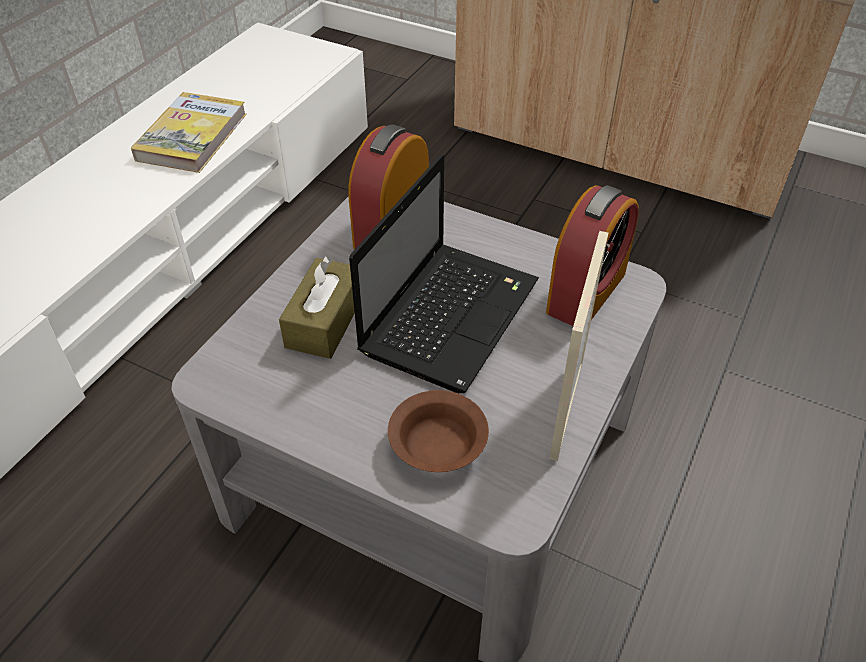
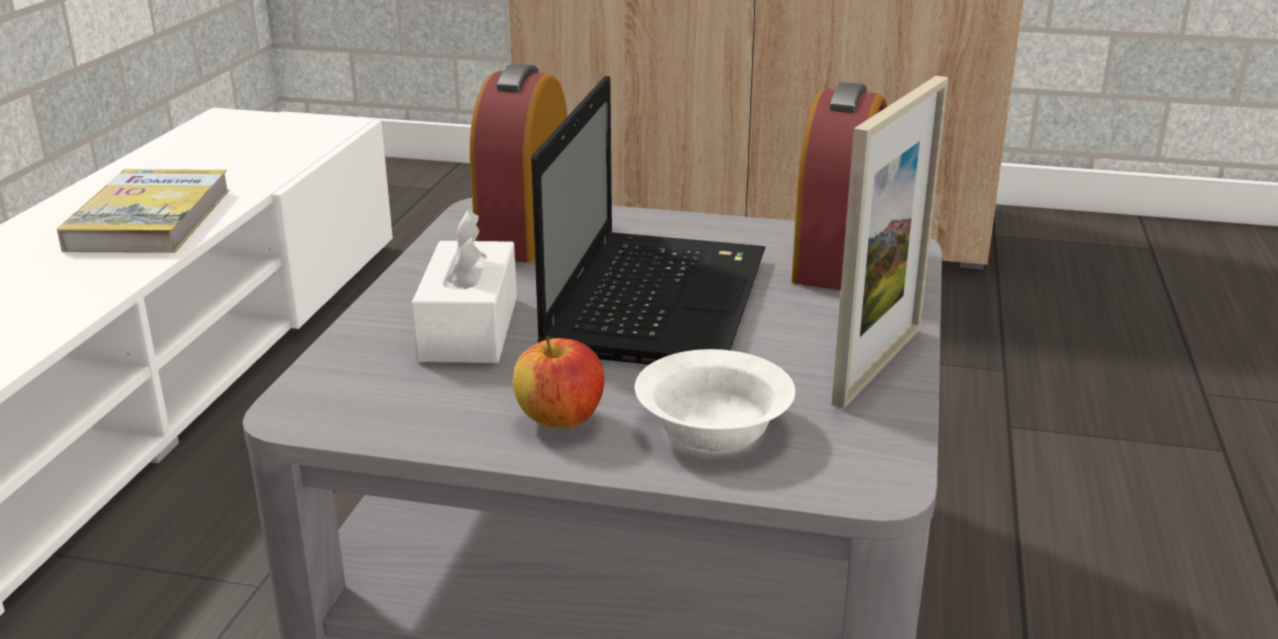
camera: 15 degrees left, 20 degrees down
(325, 321) = (469, 328): brown tissue box -> white tissue box
(349, 420) = (560, 420): none -> apple
(437, 444) = (712, 424): brown bowl -> white bowl
(566, 409) = (878, 365): picture frame -> picture frame turned 150 degrees counterclockwise

